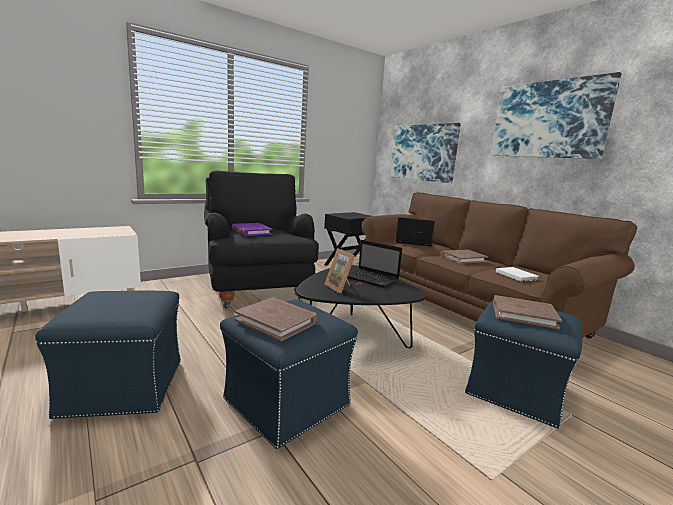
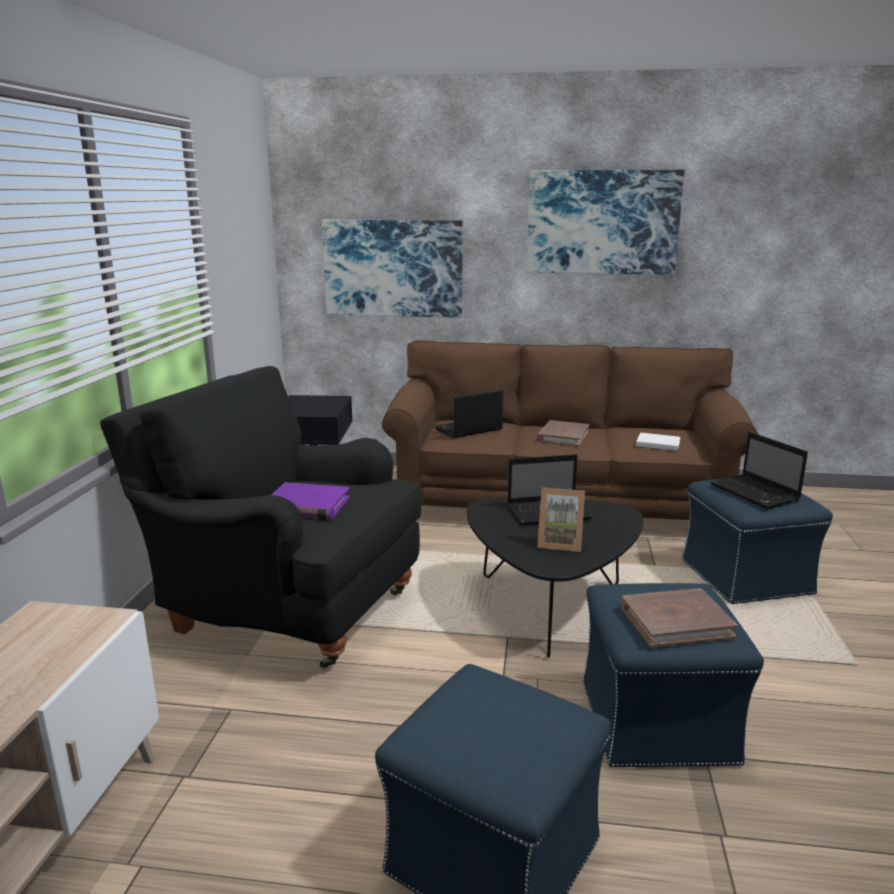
camera: 45 degrees left, 5 degrees up
(523, 314) = (756, 493): brown book -> laptop

